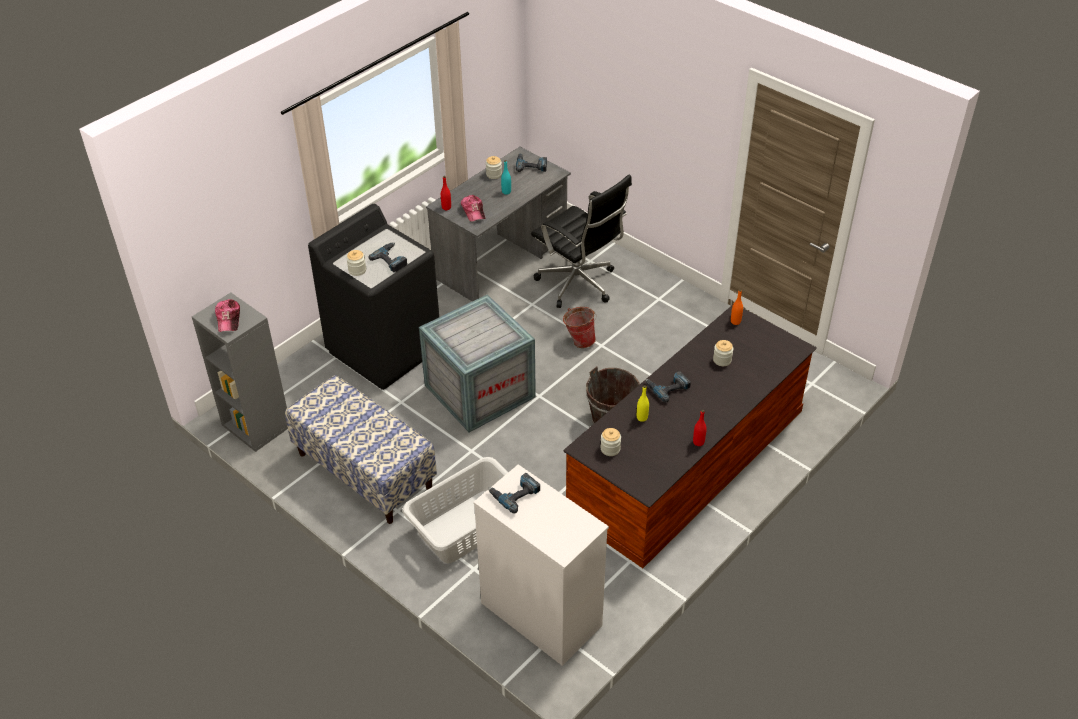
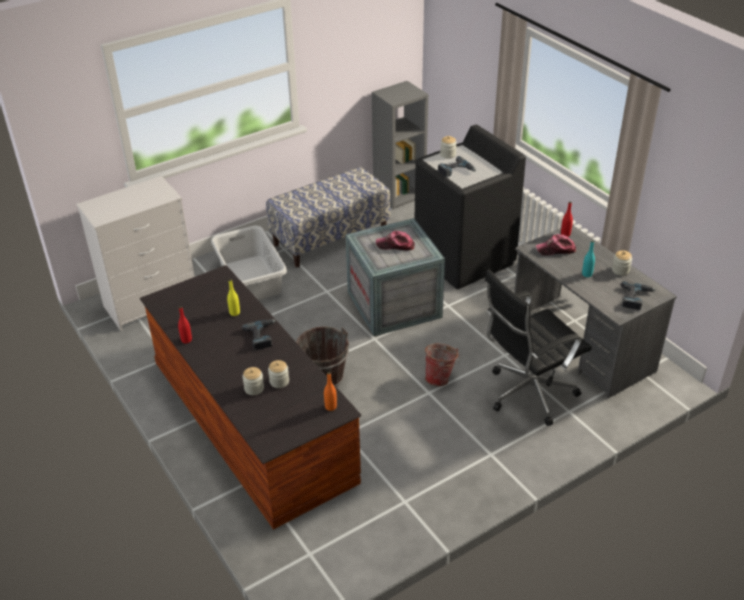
camera: 105 degrees right, 5 degrees down
(228, 319) = (397, 92): cap -> cap (395, 245)
(514, 494) = (155, 192): power drill -> none
(610, 449) = (211, 288): jar -> jar (254, 388)

